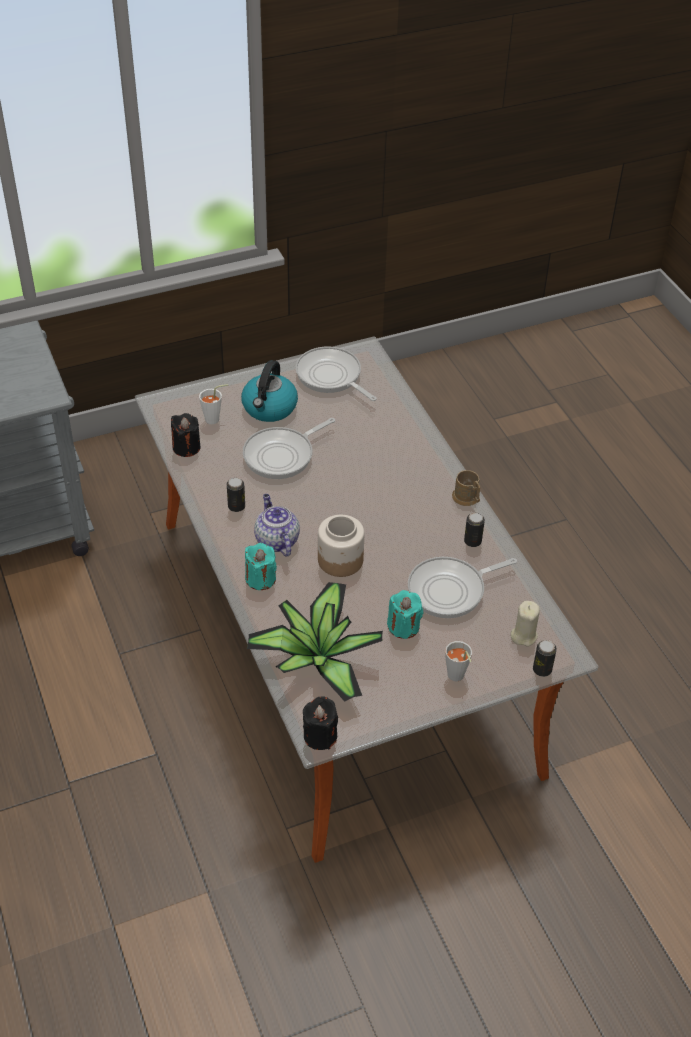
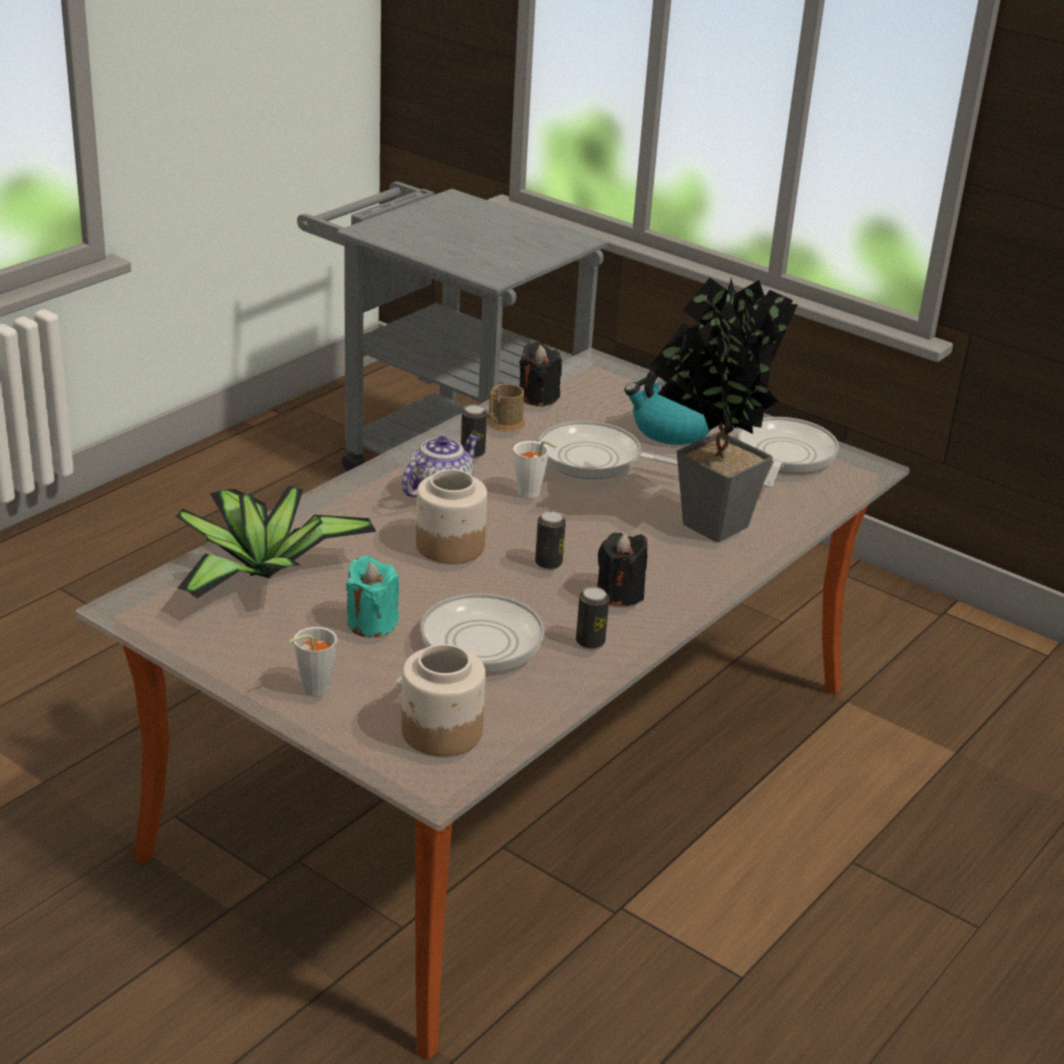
camera: 60 degrees right, 15 degrees down
(215, 419) = (608, 402): white cup -> white cup (532, 495)
(260, 579) = (364, 499): turquoise candle -> none
(320, 736) = (130, 606): black candle -> black candle (620, 594)
(385, 444) = (704, 526): none -> potted plant
(450, 590) = (475, 646): frying pan -> frying pan turned 90 degrees clockwise
(467, 499) = (672, 617): brown mug -> brown mug (502, 424)
(523, 635) = (441, 732): beige candle -> jar
(542, 669) = (386, 766): can -> can (548, 563)

